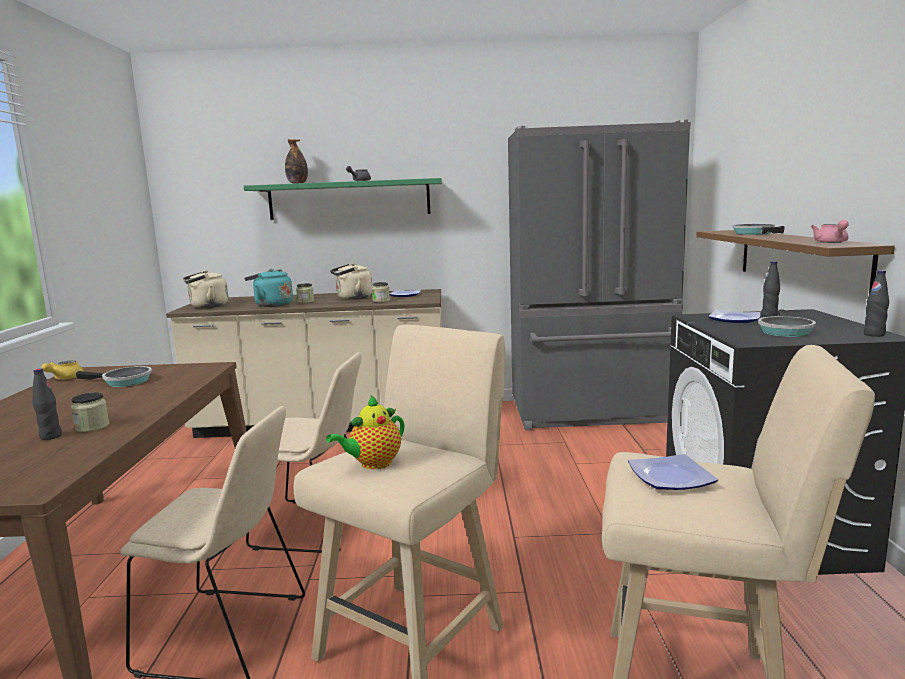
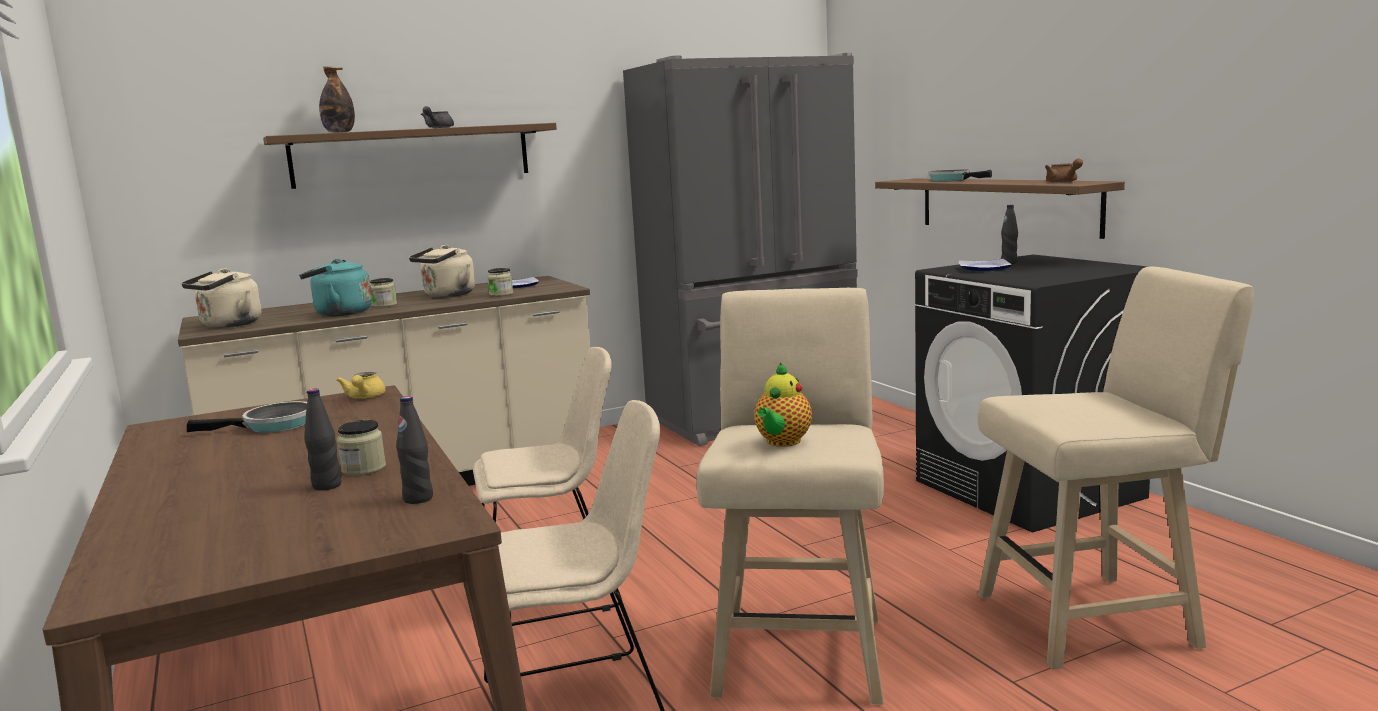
camera: 25 degrees left, 0 degrees up
(65, 378) = (153, 437): yellow teapot -> yellow teapot (364, 397)
(349, 200) = (412, 155): green shelf -> brown shelf
(672, 478) = (1069, 404): plate -> none
(784, 331) = (1048, 272): frying pan -> none
(831, 242) = (1063, 182): pink teapot -> brown teapot
(874, 334) = (1124, 267): black bottle -> black bottle (418, 499)

